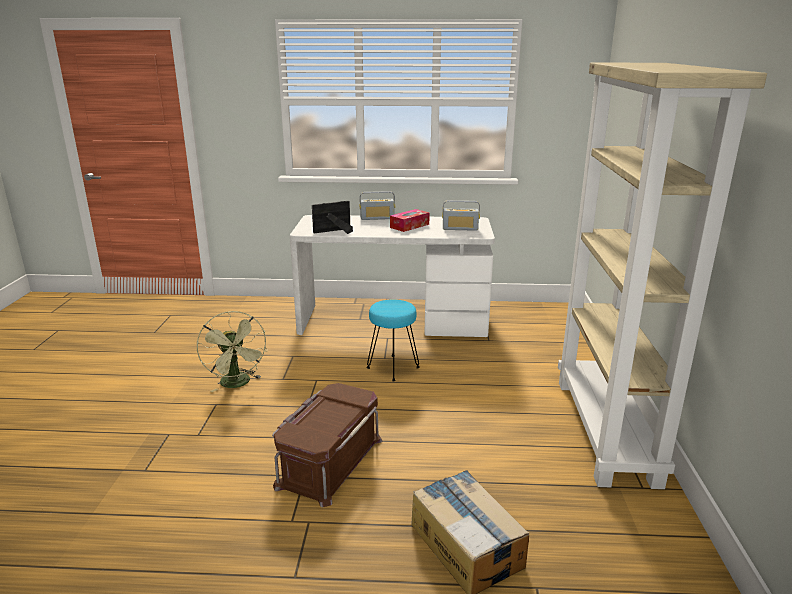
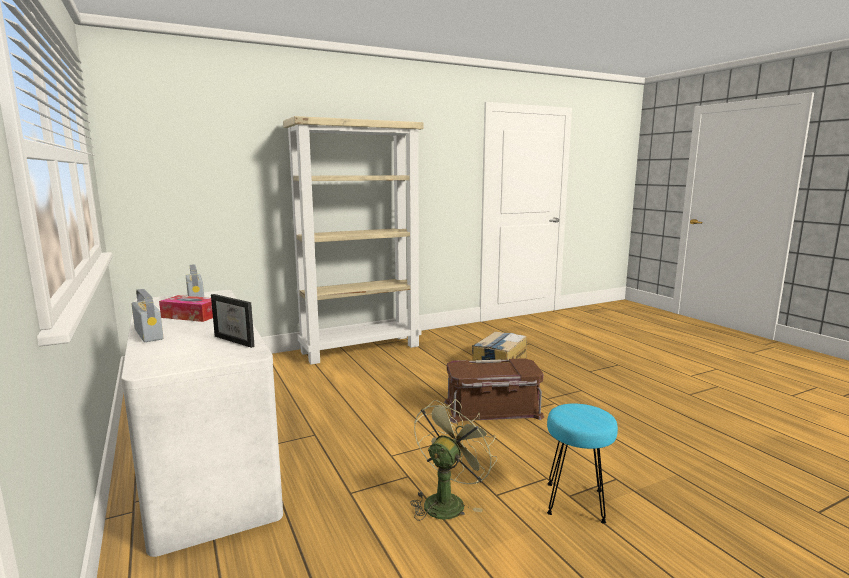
camera: 120 degrees left, 10 degrees down
(392, 368) = (333, 425): turquoise stool -> turquoise stool (576, 502)

